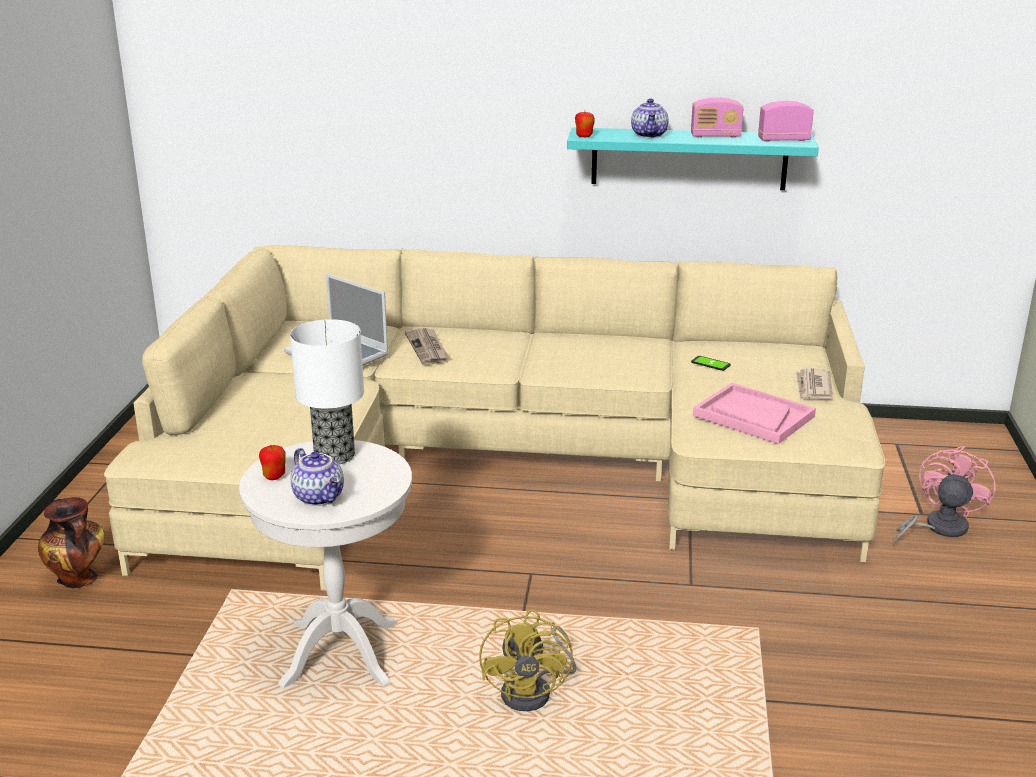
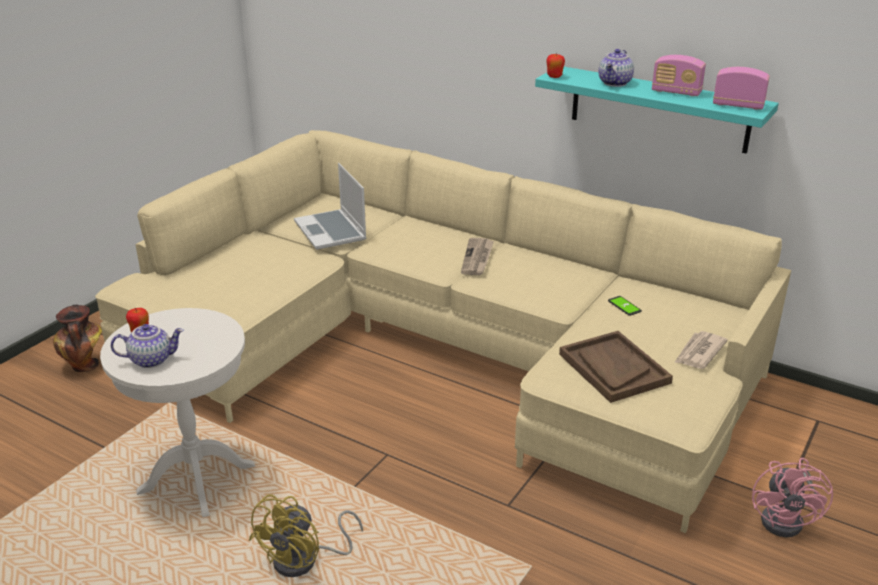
camera: 25 degrees right, 5 degrees up
(320, 497) = (152, 359): teapot -> teapot turned 90 degrees counterclockwise
(333, 456) = (197, 325): table lamp -> none
(428, 348) = (402, 240): newspaper -> newspaper (477, 258)
(753, 416) = (613, 368): pink tray -> brown tray
(938, 528) = (788, 520): pink fan -> pink fan turned 135 degrees clockwise

